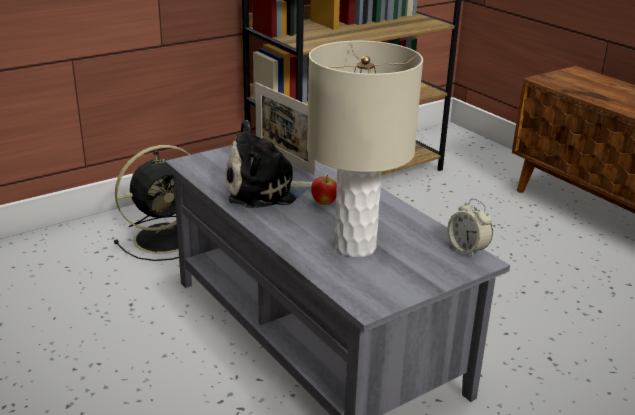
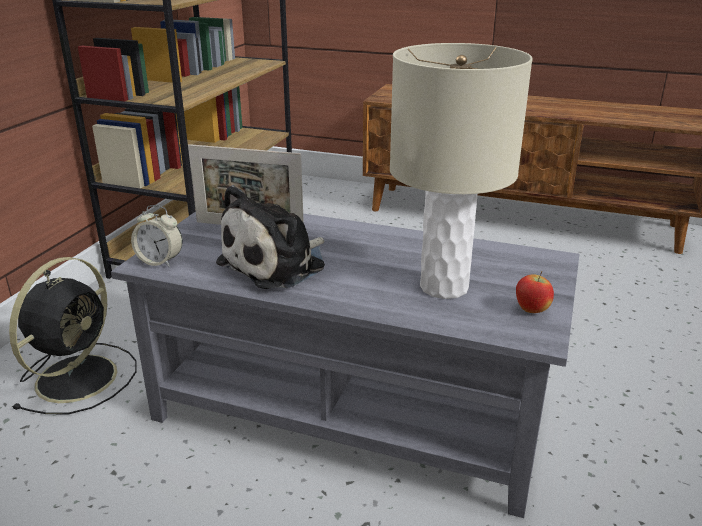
camera: 35 degrees left, 0 degrees up
(324, 203) = (353, 256): apple -> apple (531, 310)
(467, 250) = (532, 253): alarm clock -> alarm clock (160, 261)

